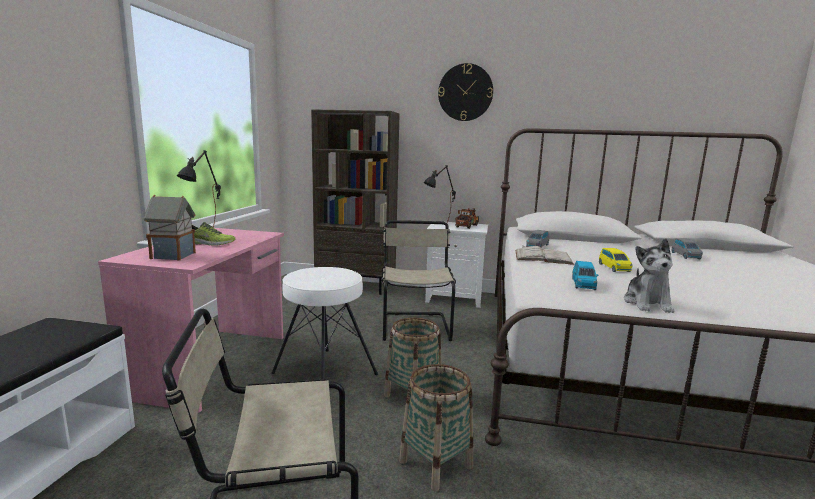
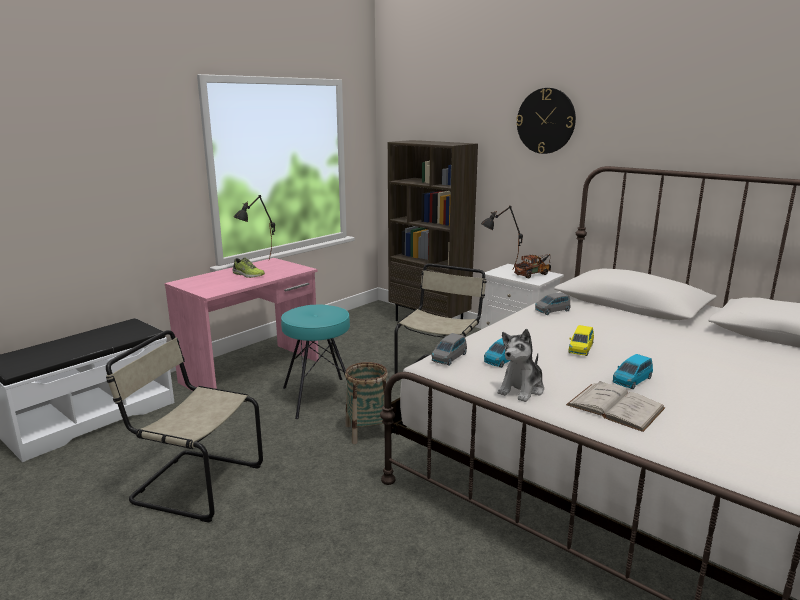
camera: 30 degrees right, 5 degrees up
(174, 256) = (211, 284): toy house -> none
(324, 374) = (319, 397): white stool -> turquoise stool
(435, 464) = (328, 482): basket -> none
(543, 257) = (528, 325): white book -> white book (615, 406)
(685, 256) = (718, 349): grey toy car -> grey toy car (449, 358)
(693, 283) = (631, 380): none -> blue toy car

